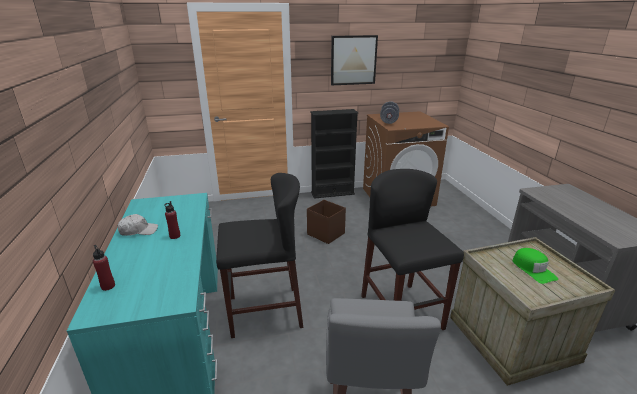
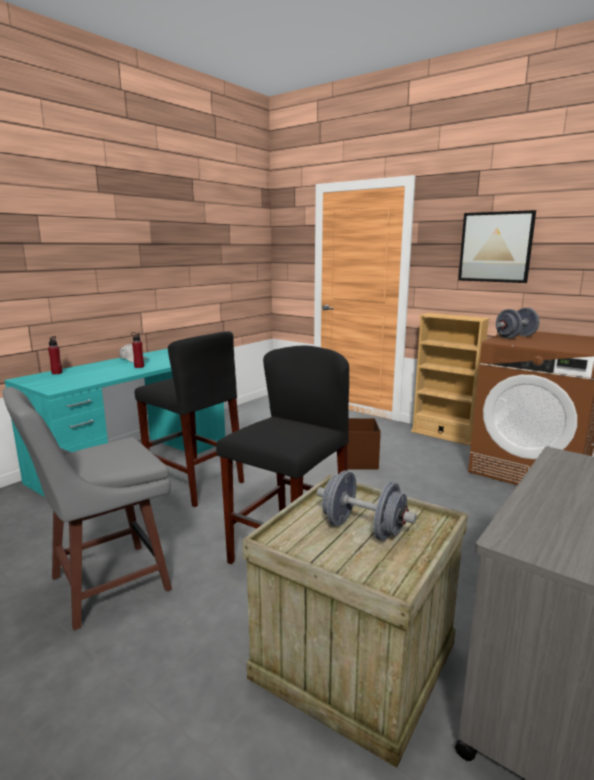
camera: 50 degrees right, 10 degrees down
(332, 193) = (443, 435): black bookcase -> beige bookcase
(533, 269) = (363, 529): green cap -> grey dumbbell

